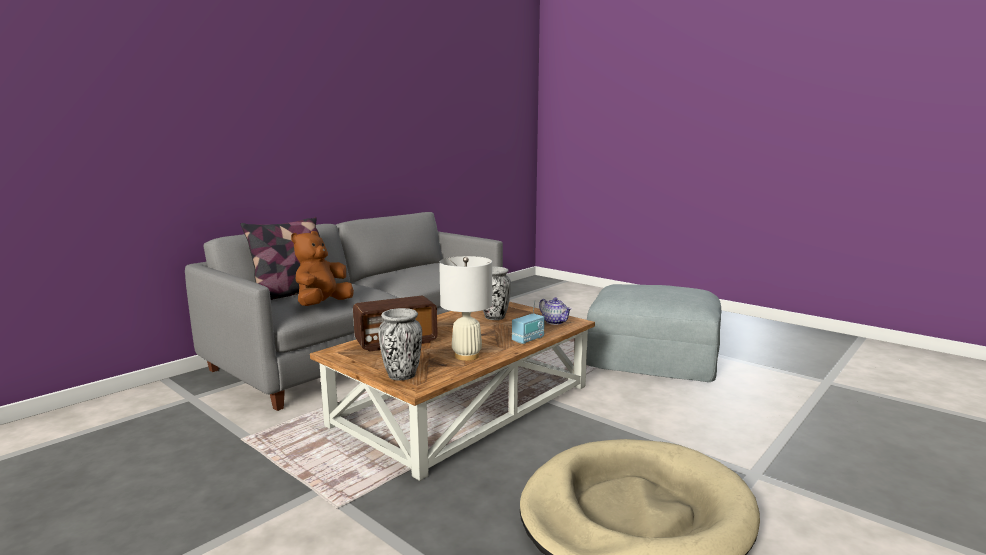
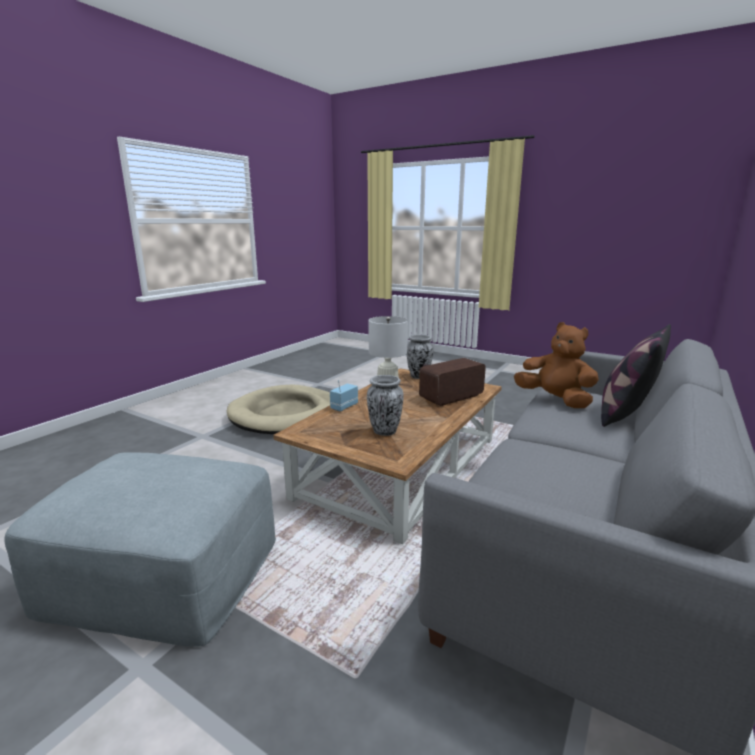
camera: 170 degrees right, 5 degrees up
(322, 305) = (555, 400): brown plush toy -> brown plush toy turned 60 degrees counterclockwise
(555, 322) = (317, 430): teapot -> none

